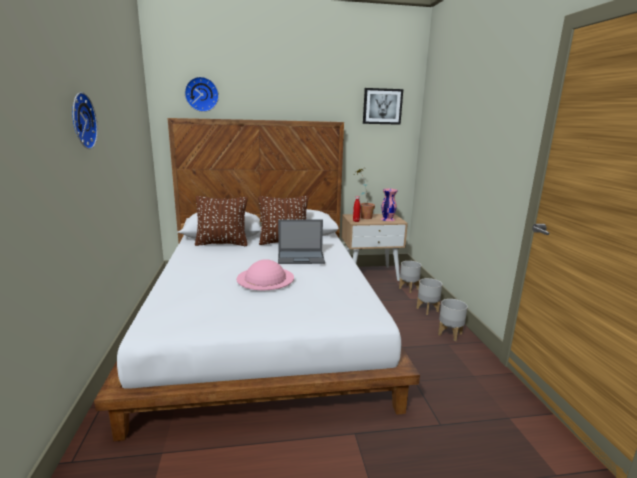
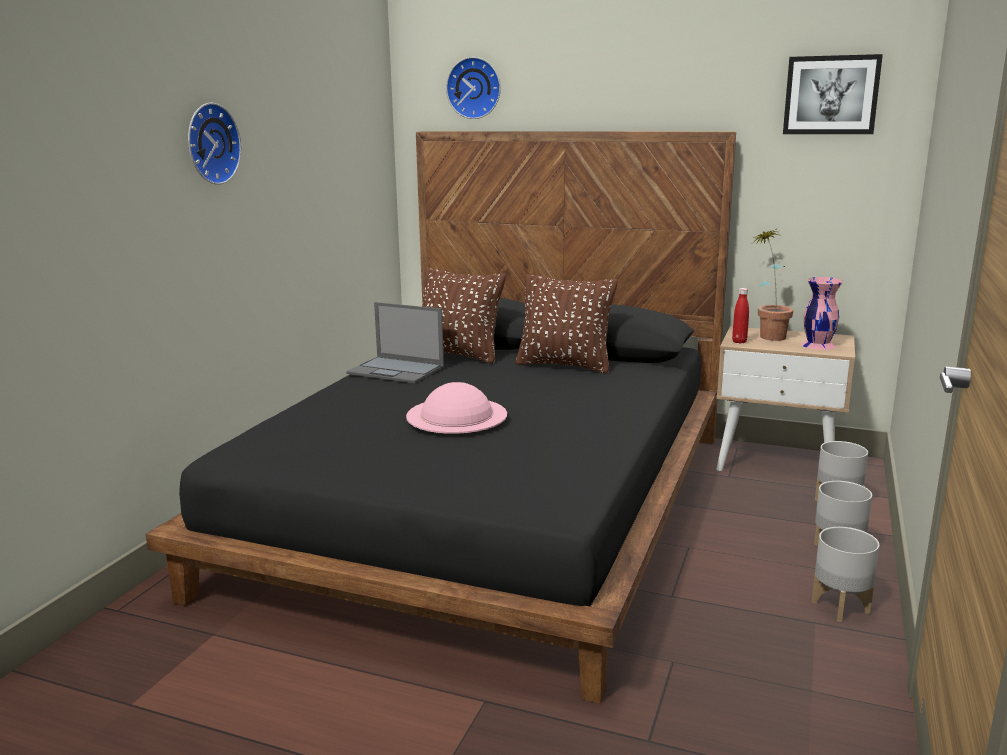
camera: 30 degrees right, 0 degrees up
(264, 324) = (491, 507): white bed -> black bed
(301, 257) = (559, 393): laptop -> laptop (397, 370)

